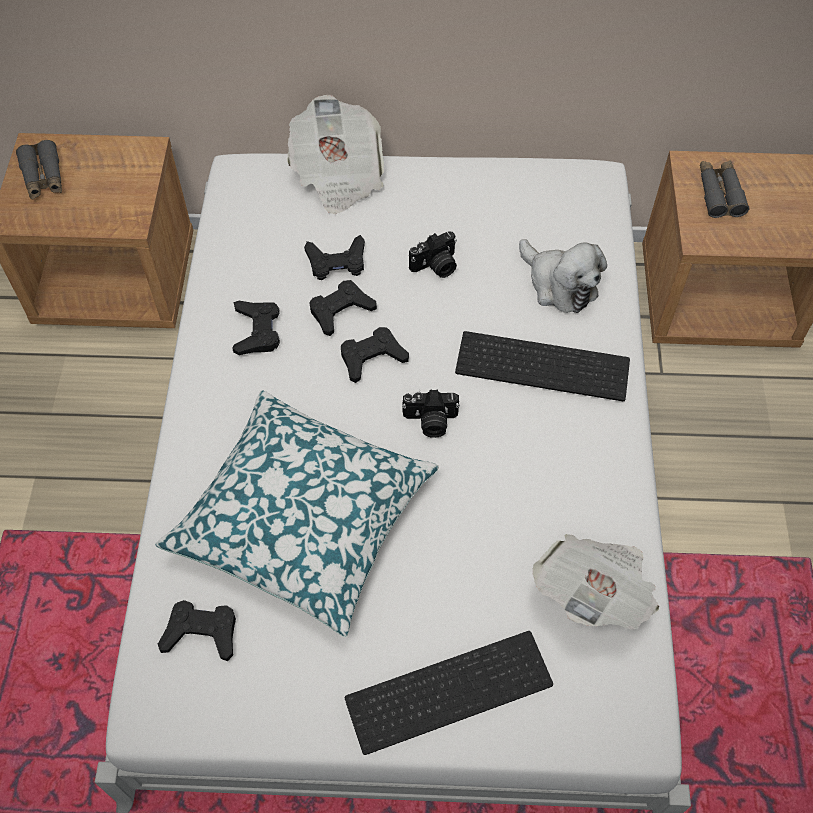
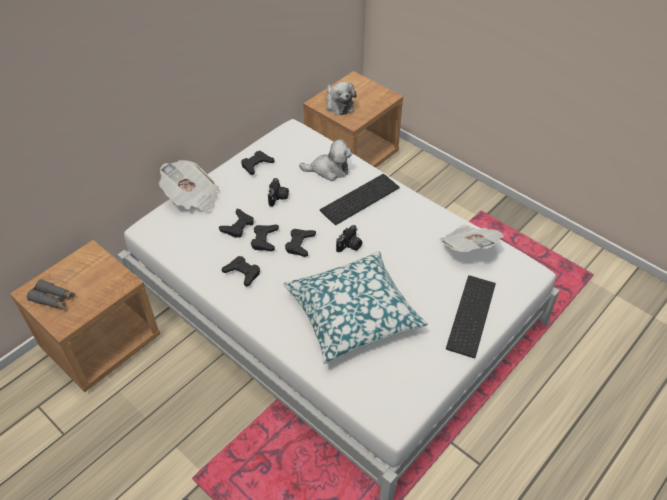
camera: 50 degrees left, 10 degrees down
(201, 633) = (372, 381): black game controller -> black game controller (257, 165)
(719, 193) = (338, 105): grey binoculars -> plush toy

